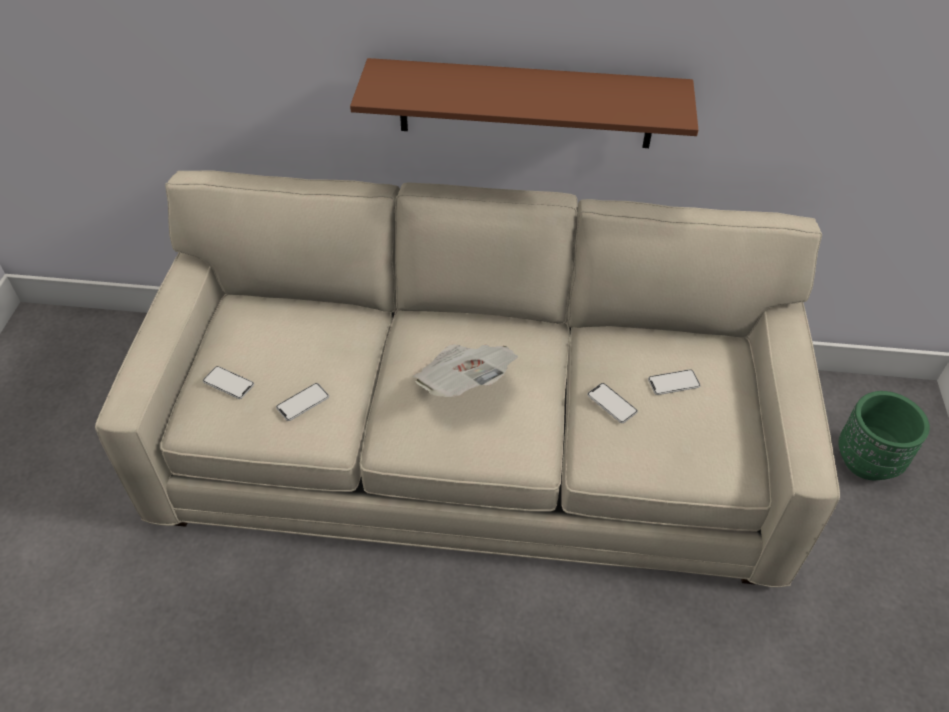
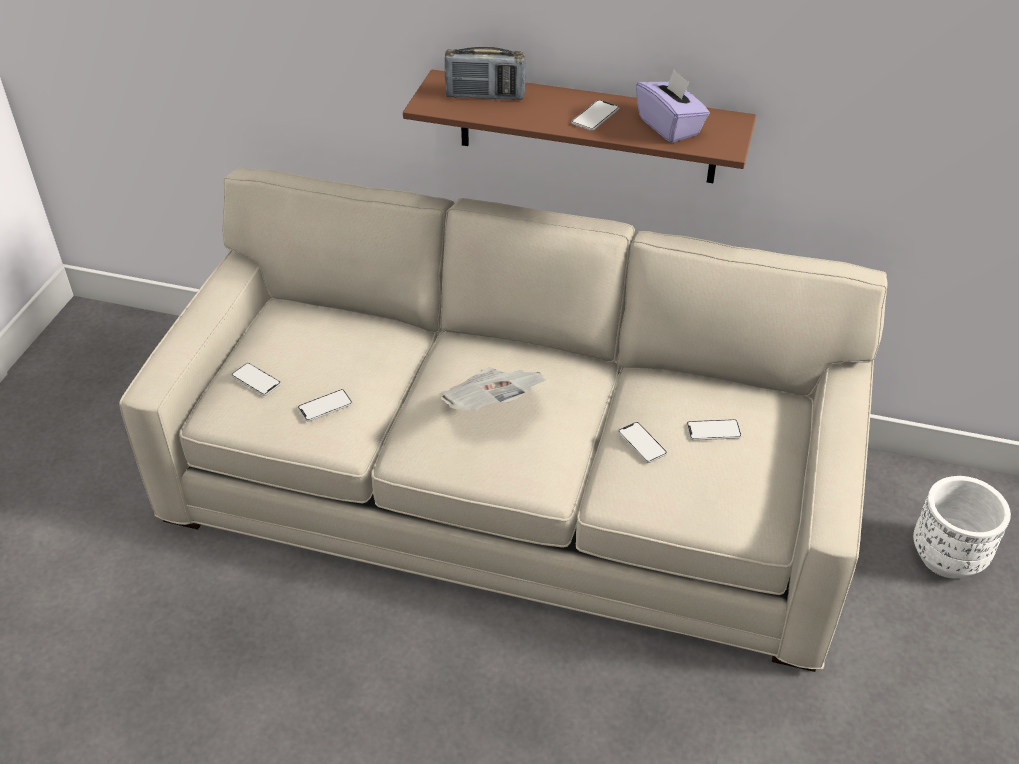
camera: 10 degrees right, 5 degrees down
(428, 82) = (485, 96): none -> radio
(542, 94) = (595, 116): none -> phone
(616, 99) = (669, 126): none -> purple tissue box
(866, 461) = (947, 557): green planter -> white planter

